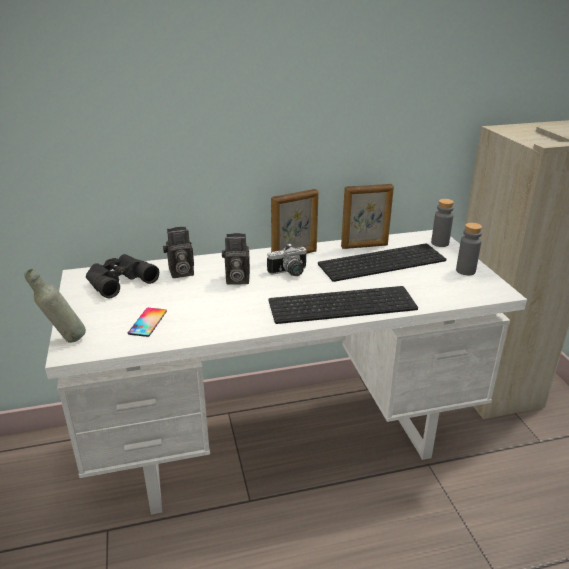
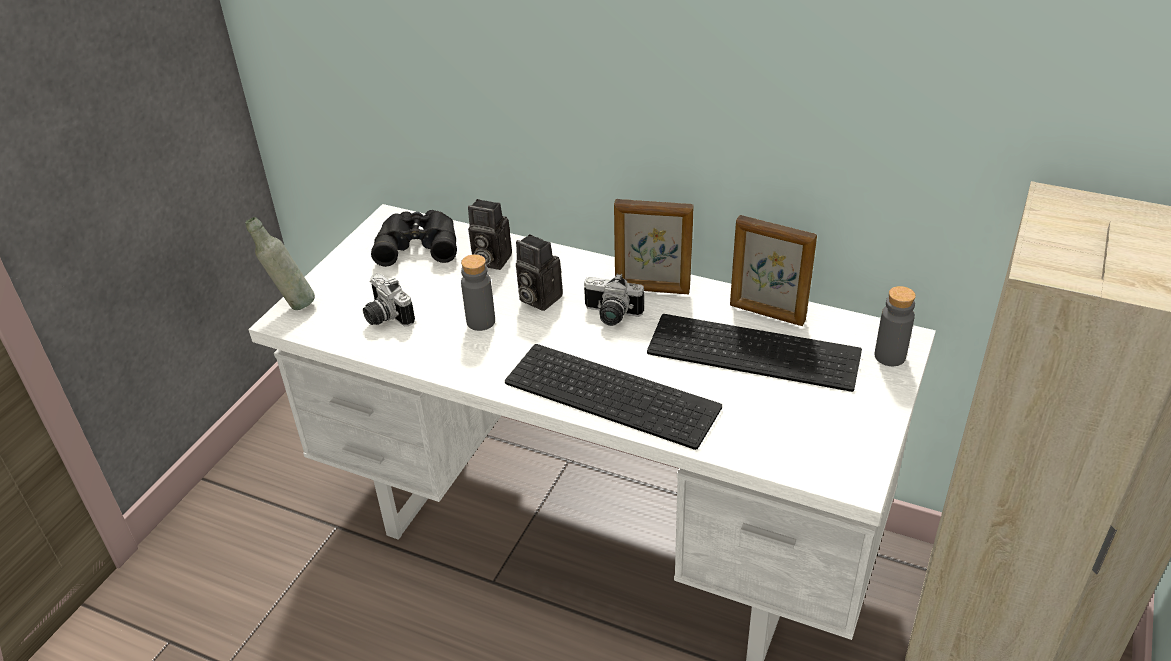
camera: 40 degrees right, 10 degrees up
(147, 322) = (384, 316): phone -> camera
(465, 271) = (857, 422): grey bottle -> grey bottle (481, 321)

